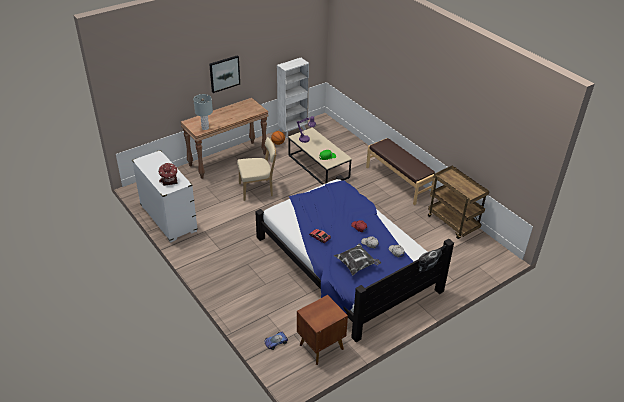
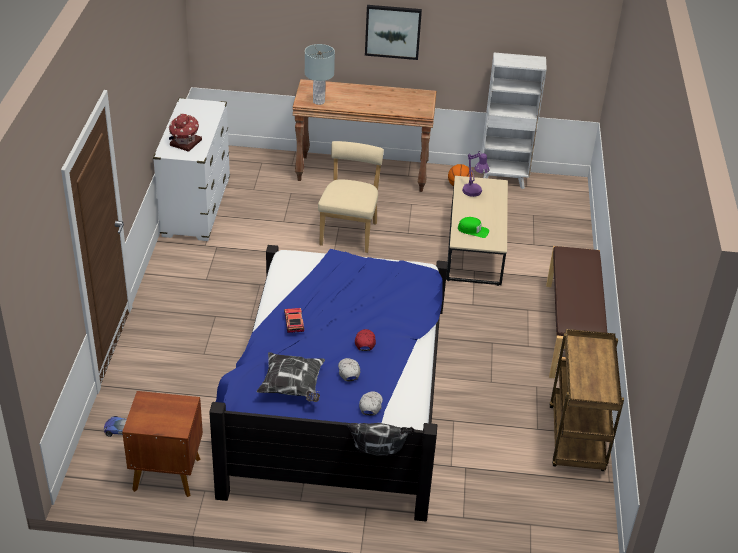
camera: 40 degrees right, 0 degrees up
(258, 190) = (350, 232): beige chair -> beige chair turned 105 degrees counterclockwise

